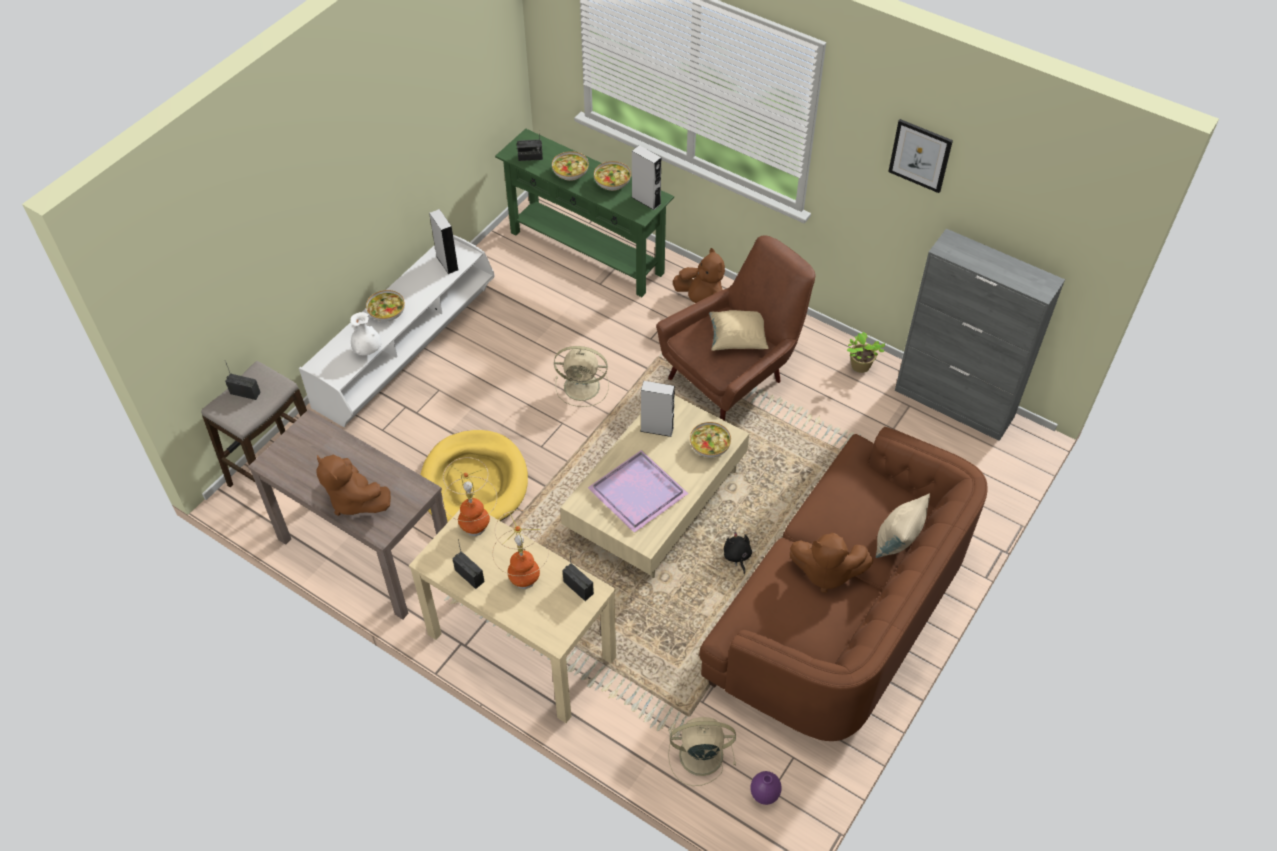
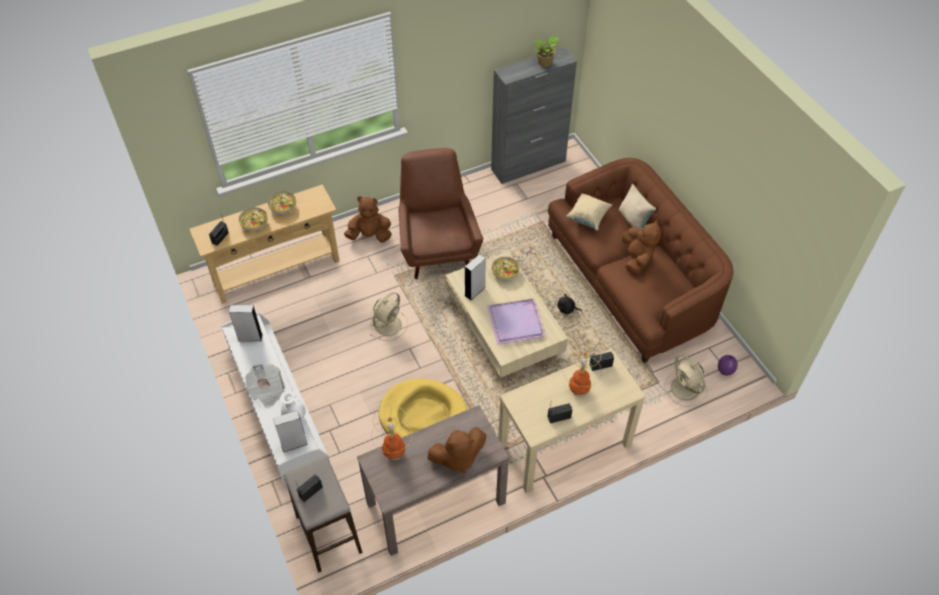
camera: 60 degrees left, 0 degrees up
(387, 312) = (267, 391): bowl -> newspaper
(475, 527) = (523, 399): table lamp -> table lamp (394, 453)
(587, 252) = (276, 271): green console table -> beige console table
(646, 200) = (314, 198): grey speaker -> grey speaker (294, 444)
(699, 755) = (685, 389): beige fan -> beige fan turned 60 degrees counterclockwise
(736, 340) = (440, 220): beige pillow -> beige pillow (588, 218)
(826, 572) = (637, 259): brown plush toy -> brown plush toy turned 45 degrees counterclockwise
(860, 367) = (474, 189): potted plant -> potted plant (545, 63)
(920, 155) = (466, 38): picture -> none

